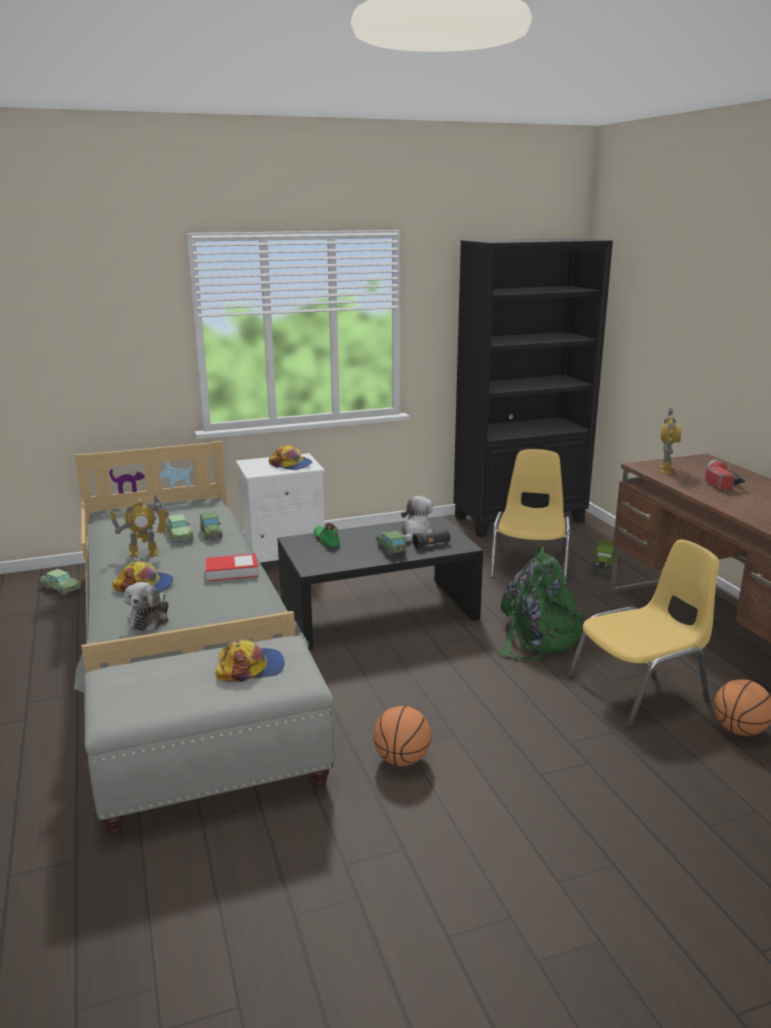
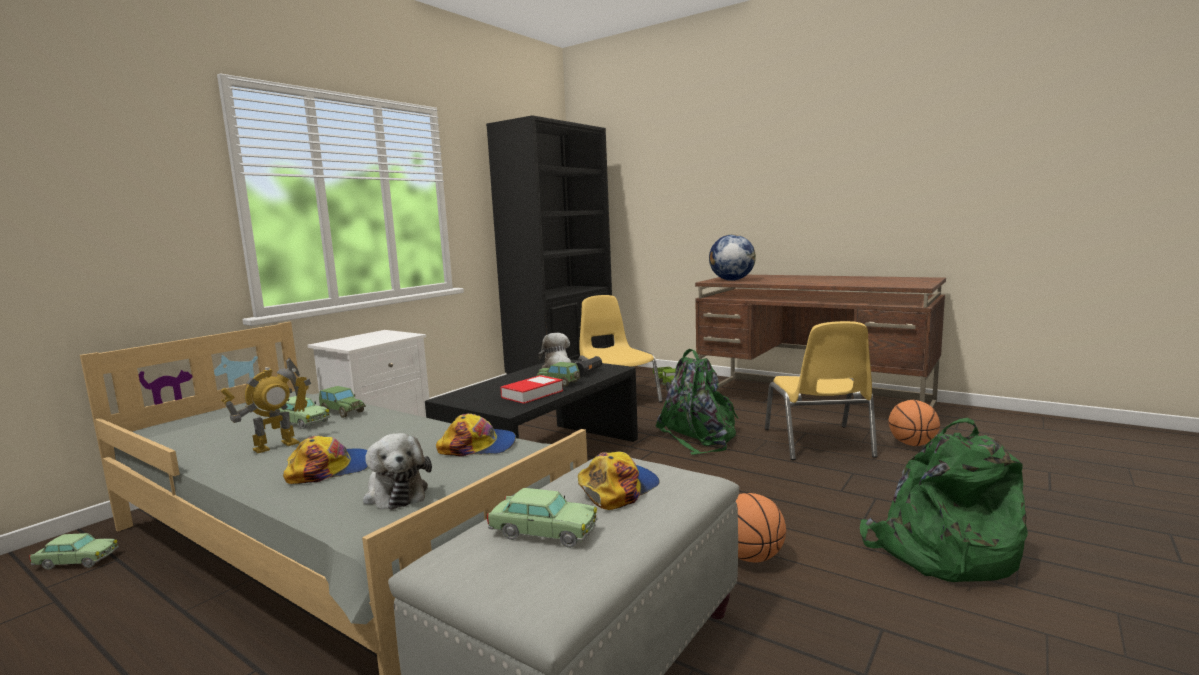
camera: 35 degrees left, 10 degrees down
(170, 679) = (543, 532): none -> toy car
(232, 572) = (428, 430): book -> book (532, 394)
(291, 464) = (382, 337): cap -> cap (478, 446)
(326, 540) = (482, 391): green shoe -> none
(550, 829) = (940, 552): none -> green backpack
(640, 689) = (818, 443): yellow chair -> yellow chair turned 150 degrees clockwise
(666, 470) = (731, 280): toy robot -> globe
(719, 483) = (779, 279): flashlight -> none

